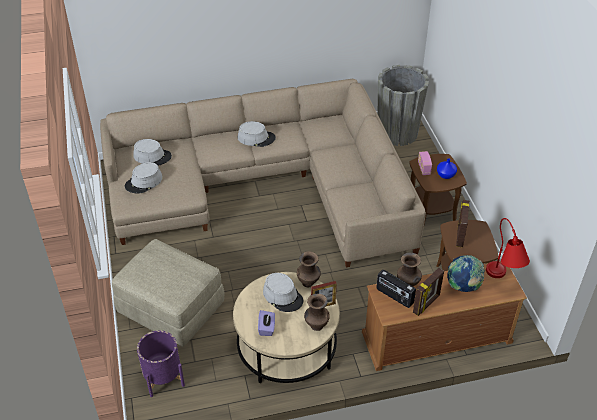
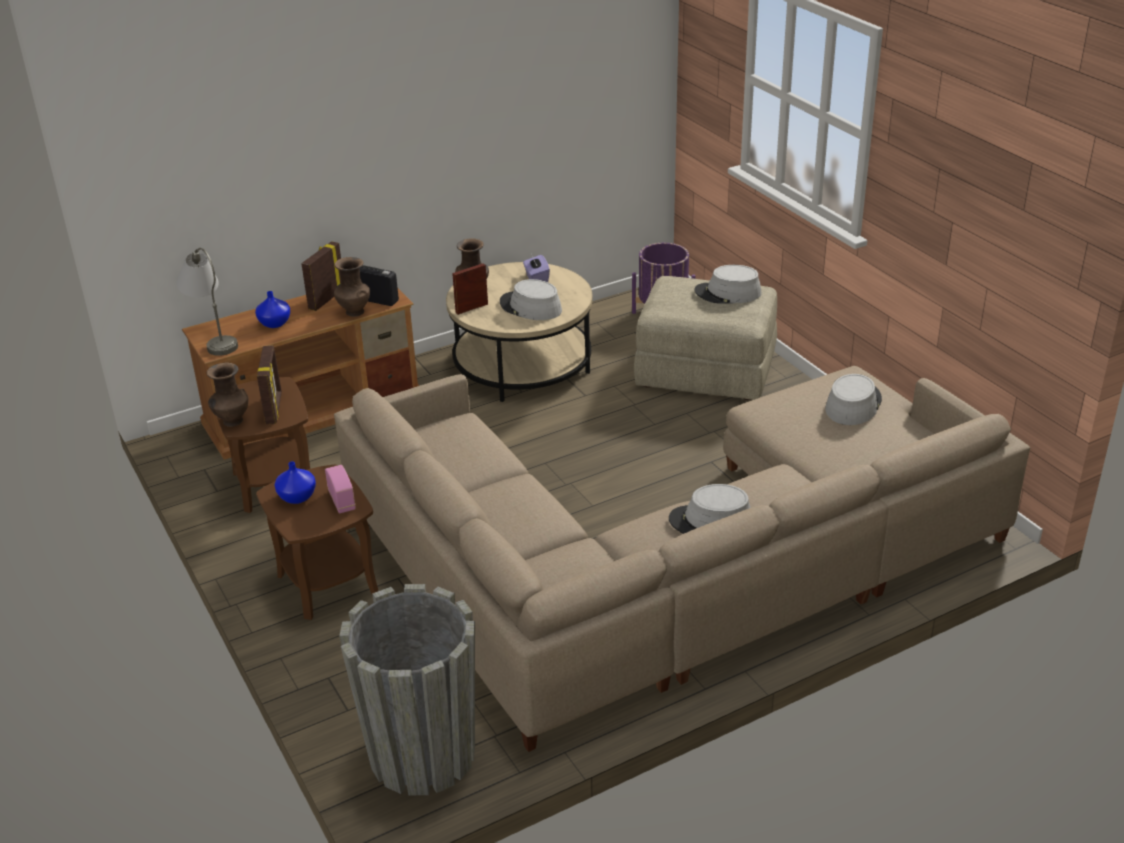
camera: 165 degrees right, 10 degrees down
(152, 156) = (881, 446): grey hat -> grey hat (728, 293)
(308, 282) = (501, 325): brown vase -> brown vase (232, 421)
(463, 286) = (274, 323): globe -> blue vase
(502, 280) = (214, 339): red table lamp -> grey table lamp

